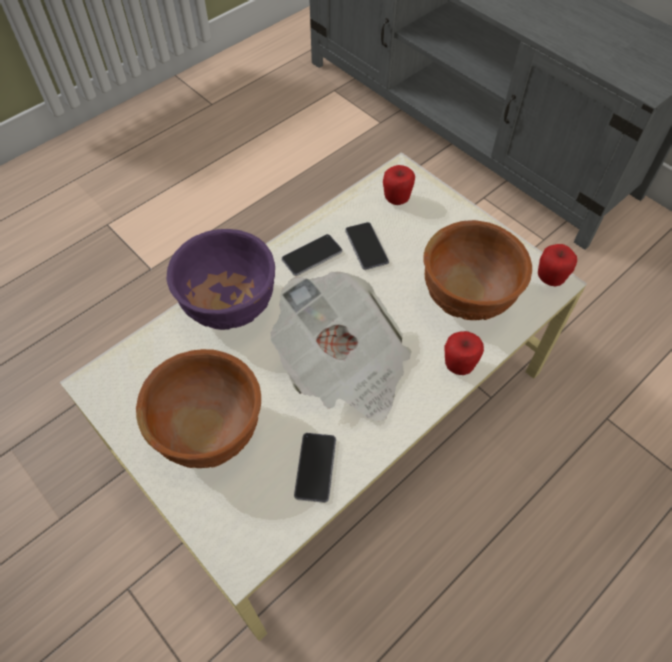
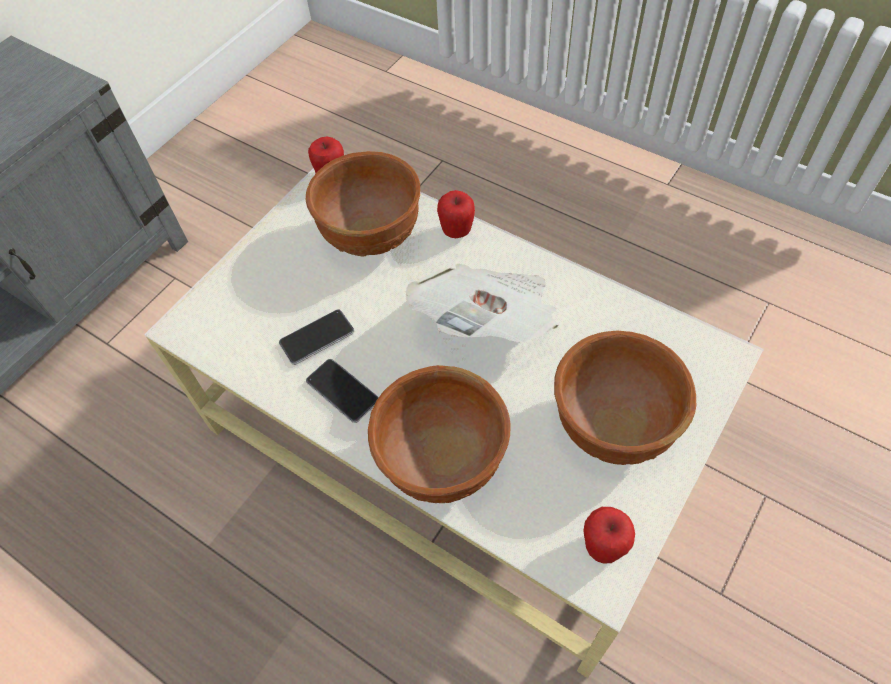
camera: 100 degrees left, 0 degrees up
(229, 305) = (441, 461): purple bowl -> brown bowl
(315, 467) = (610, 320): phone -> none
(396, 199) = (233, 322): apple -> apple (603, 546)

